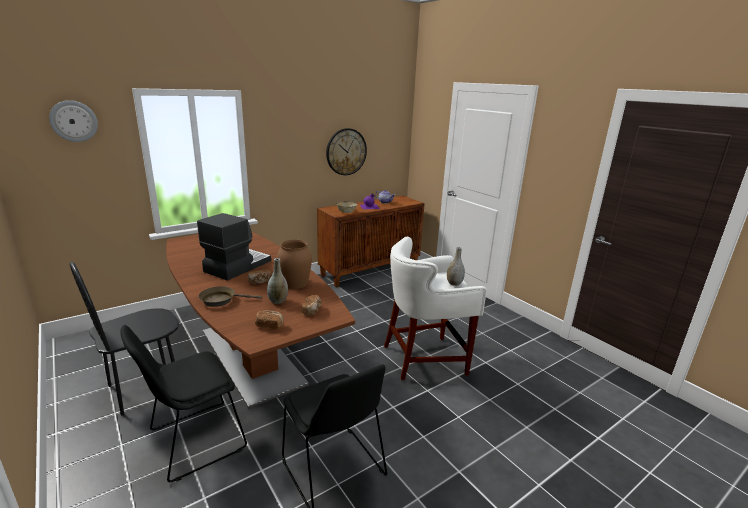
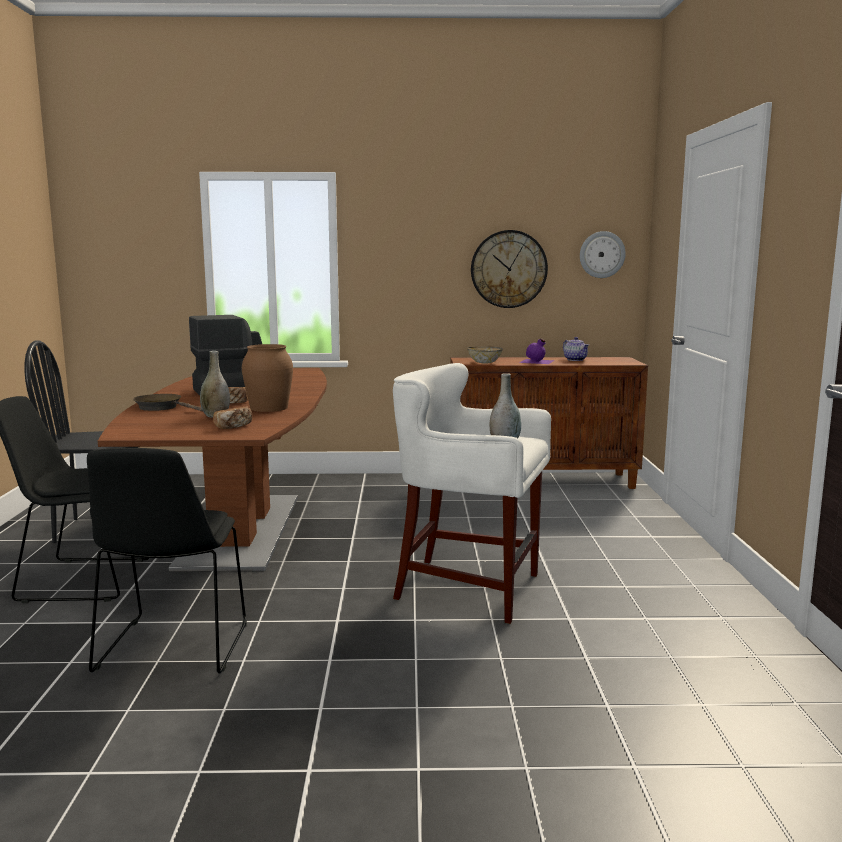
camera: 35 degrees right, 10 degrees down
(74, 121) = (134, 211): wall clock -> wall clock (602, 254)
(269, 325) = (163, 428): bread -> none

